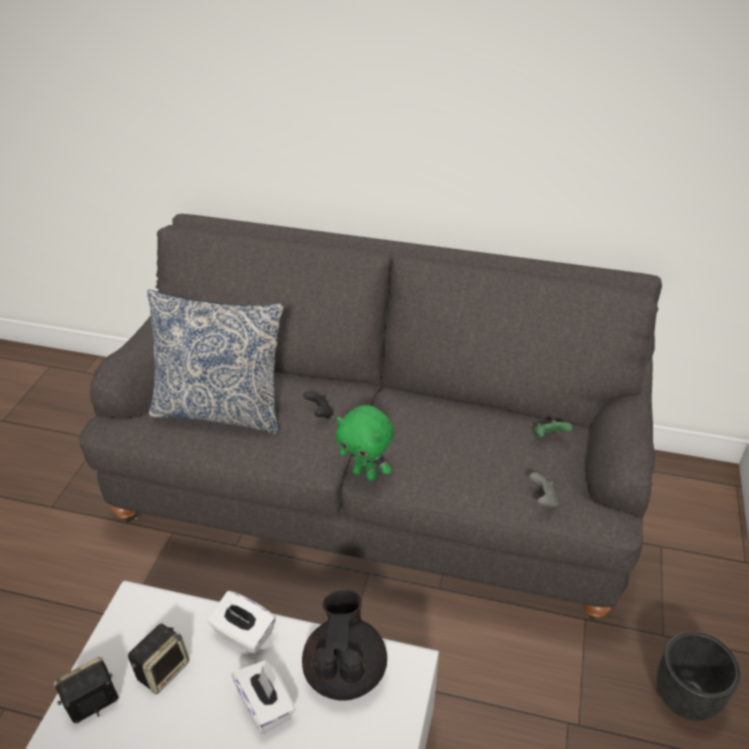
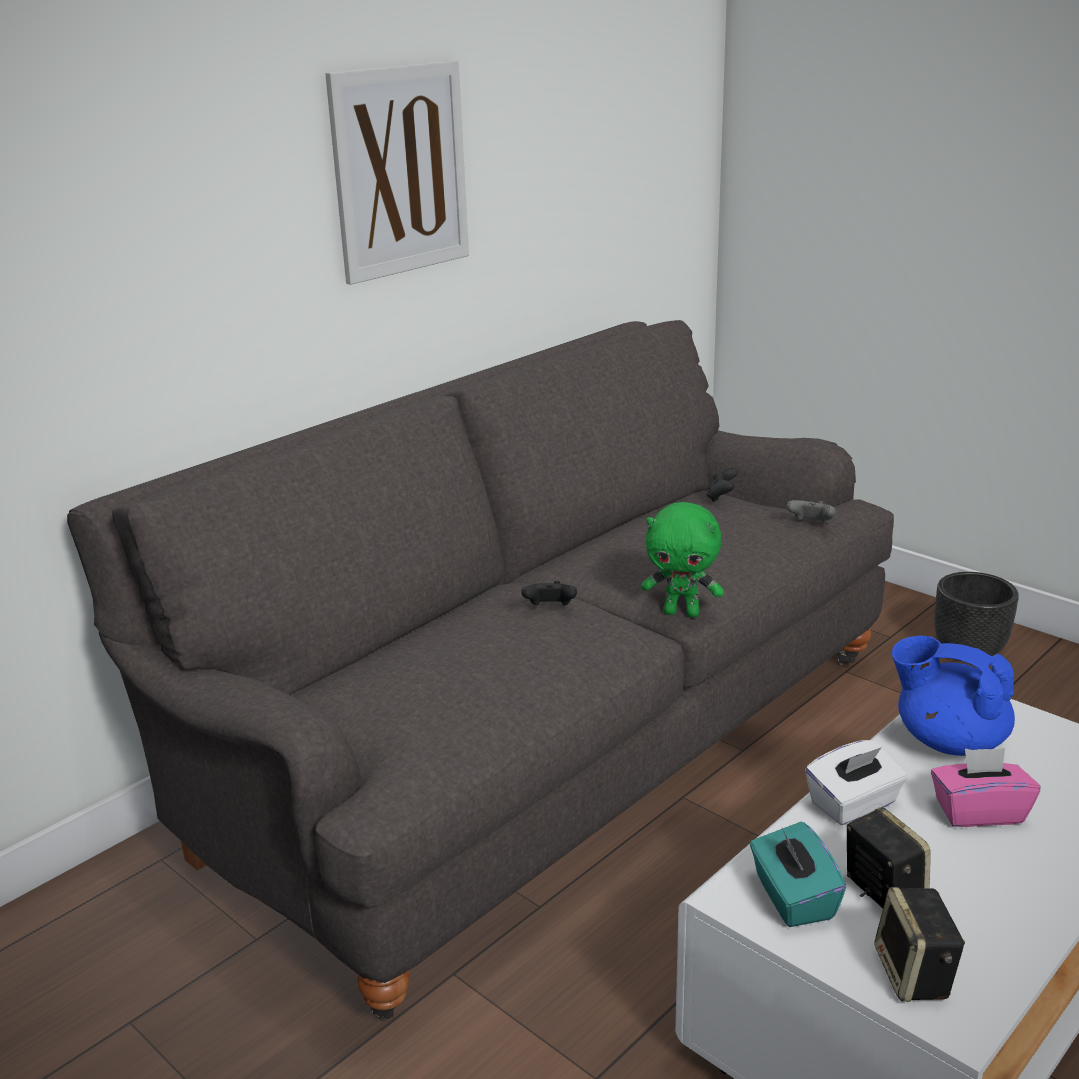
camera: 60 degrees left, 15 degrees down
(140, 628) = (793, 898): none -> turquoise tissue box
(221, 410) = (461, 679): pillow -> none
(266, 706) = (978, 812): white tissue box -> pink tissue box
(345, 671) = (948, 741): black teapot -> blue teapot
(365, 474) = (682, 613): green plush toy -> green plush toy turned 45 degrees clockwise
(435, 96) = (400, 171): none -> picture
(549, 437) = (721, 497): green game controller -> black game controller

